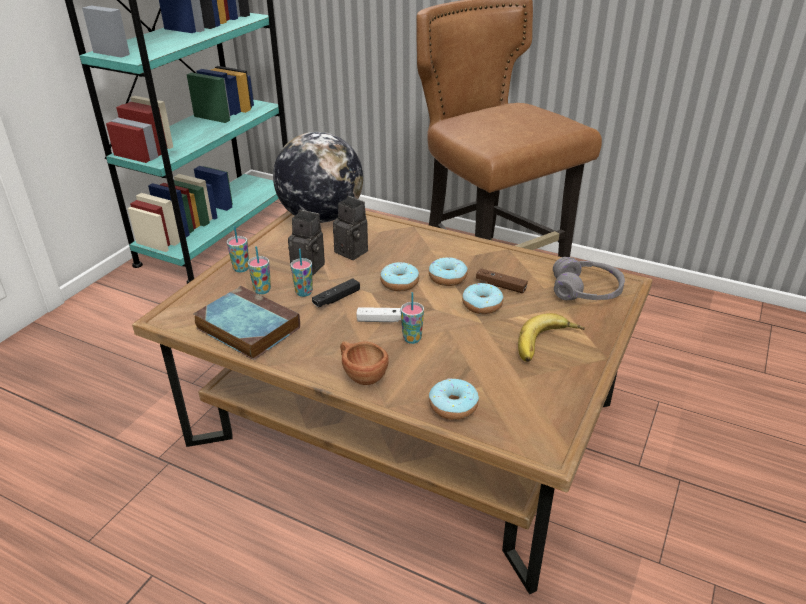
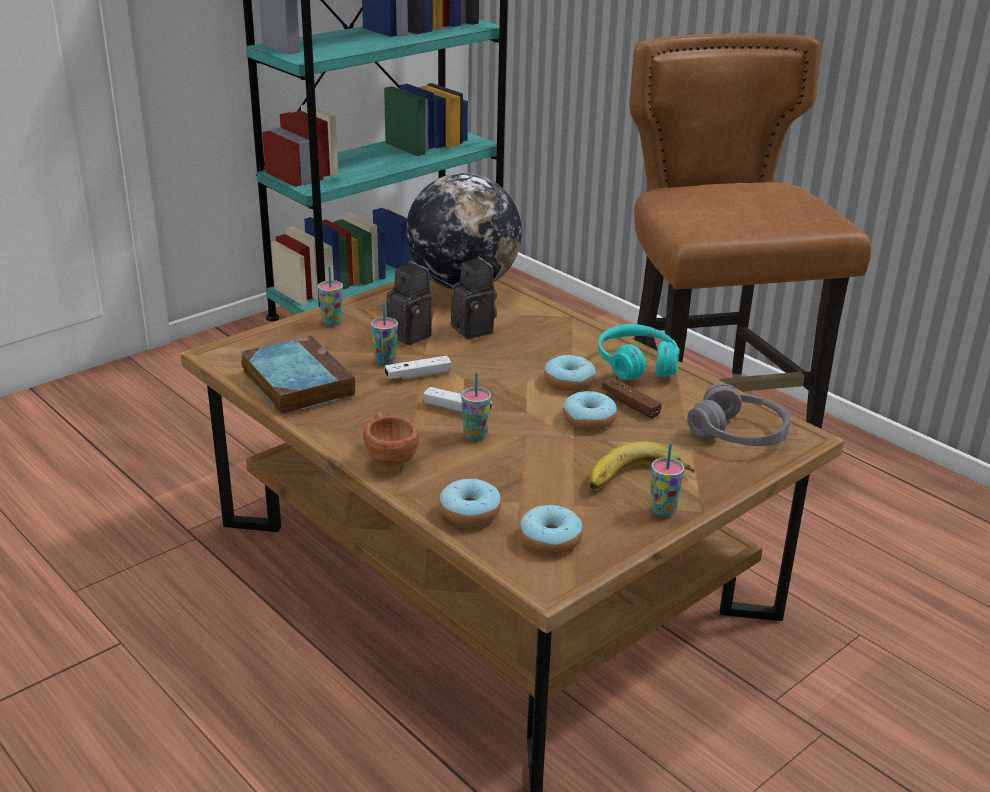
camera: 20 degrees right, 5 degrees down
(262, 290) = (340, 349): cup -> cup (663, 510)
(336, 298) = (418, 375): black game controller -> white game controller
(399, 283) = (505, 375): donut -> donut (550, 539)
(484, 253) = (637, 364): none -> turquoise headphones

